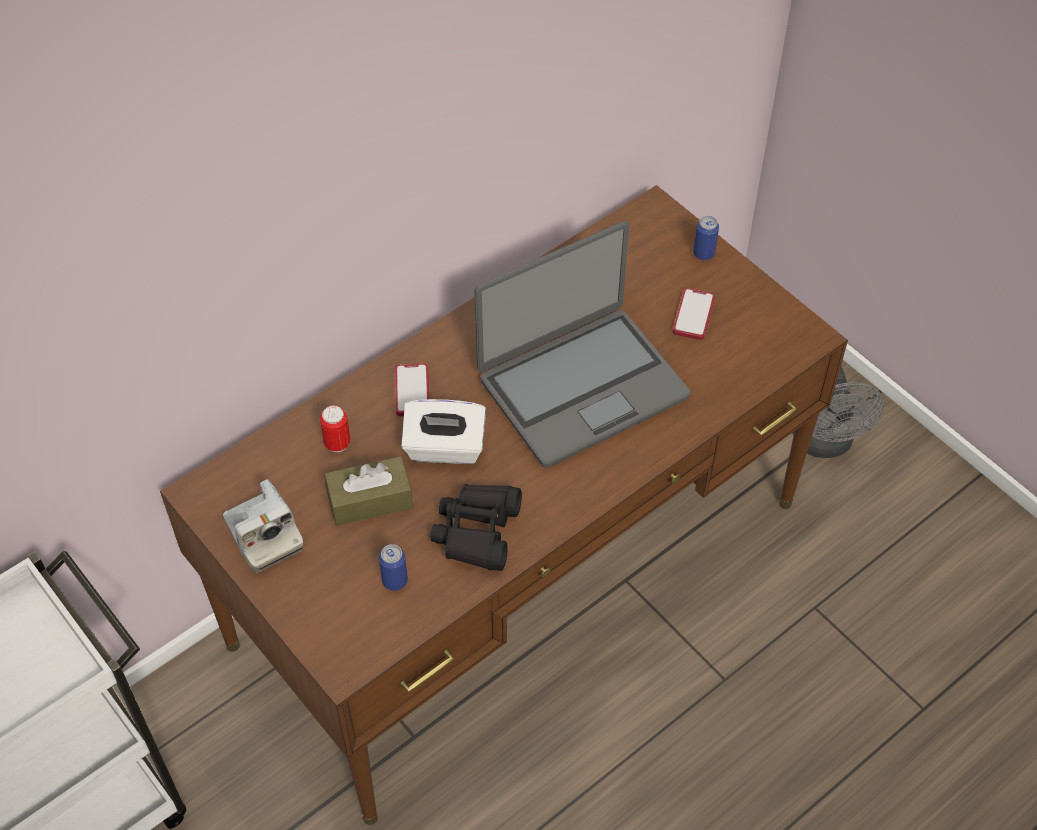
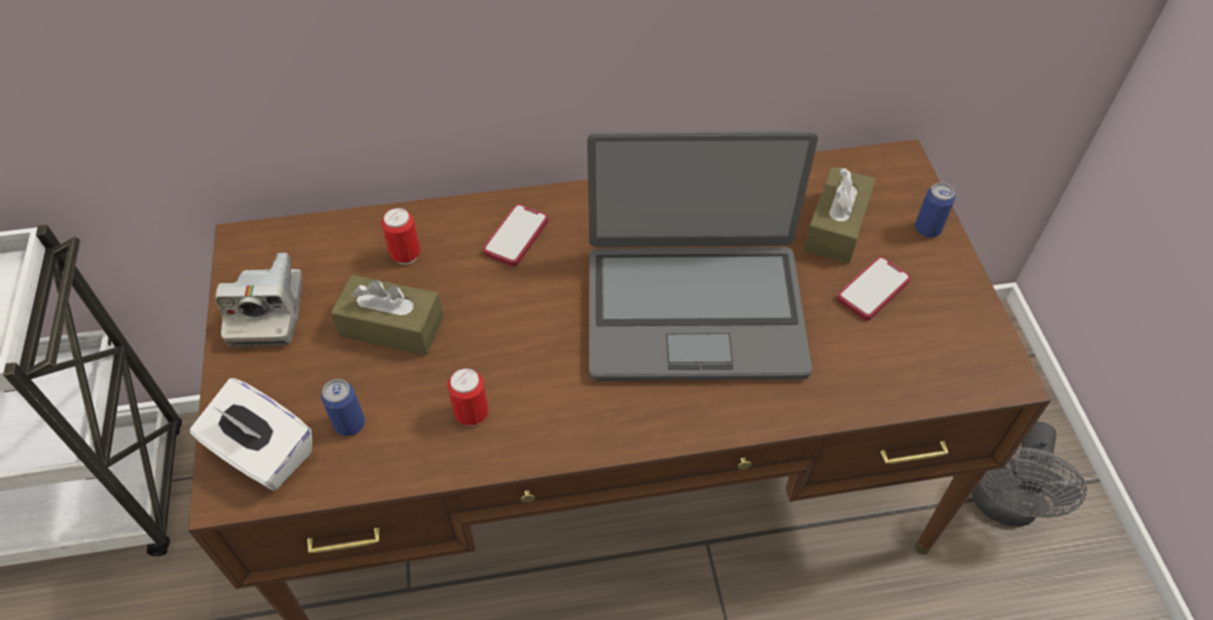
camera: 30 degrees right, 0 degrees up
(444, 448) = (505, 309): white tissue box -> white tissue box (262, 453)
(477, 532) = (471, 414): black binoculars -> can
(640, 279) = (836, 227): none -> brown tissue box

